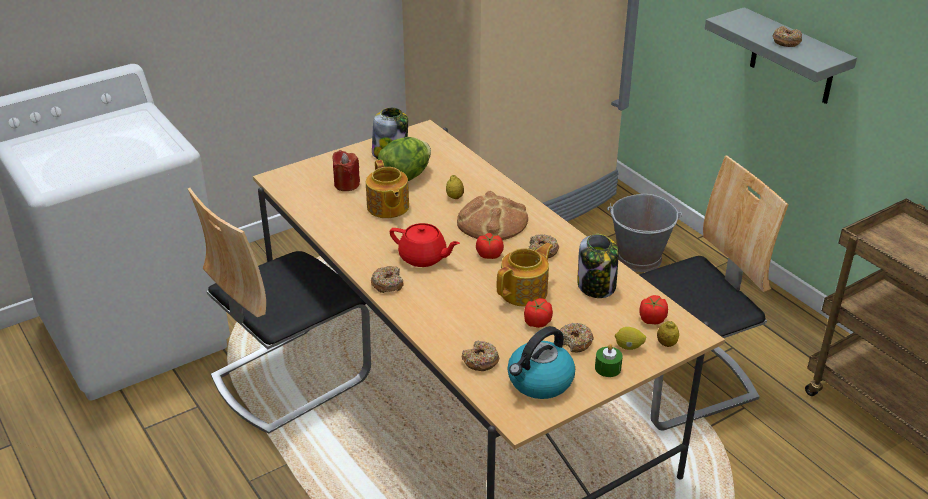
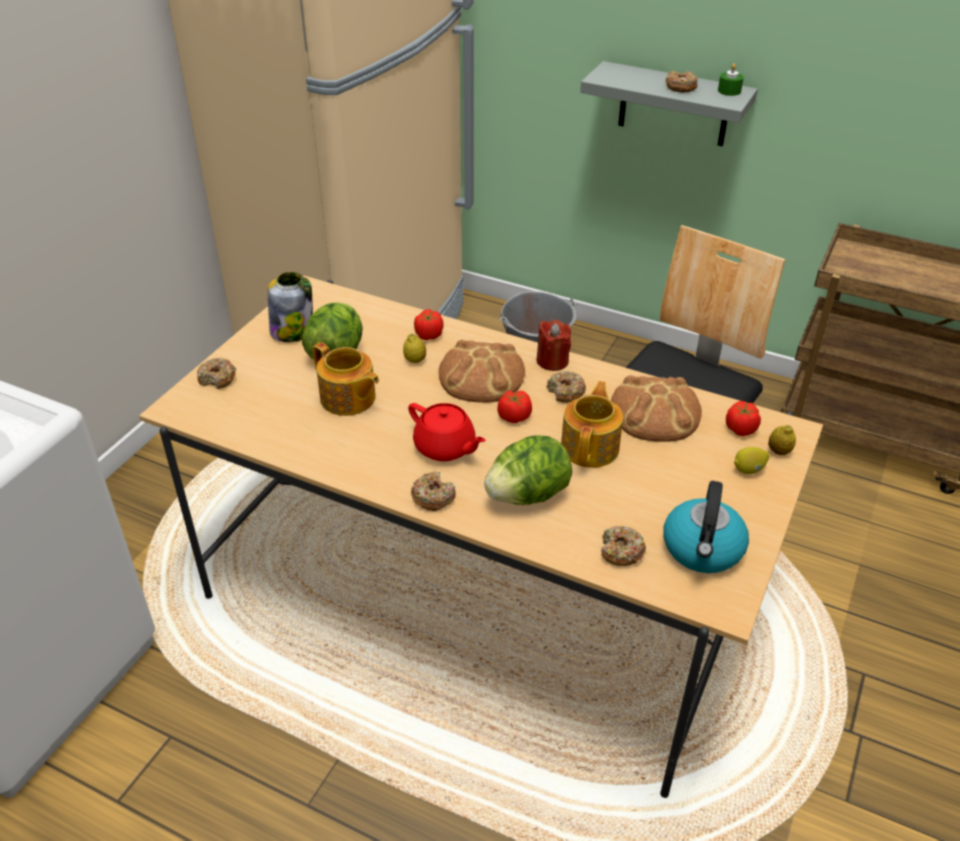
camera: 30 degrees left, 5 degrees up
(289, 377) = (261, 647): chair -> none
(346, 184) = (273, 387): red candle -> red candle (552, 361)
(423, 258) = (445, 447): red teapot -> red teapot turned 45 degrees clockwise
(451, 305) = (528, 495): none -> lettuce
(537, 322) = (635, 478): tomato -> tomato (429, 335)
(575, 342) = (694, 486): donut -> donut (217, 379)
(596, 286) = (655, 412): jar -> bread
(608, 368) = (752, 503): green candle -> green candle (729, 91)

